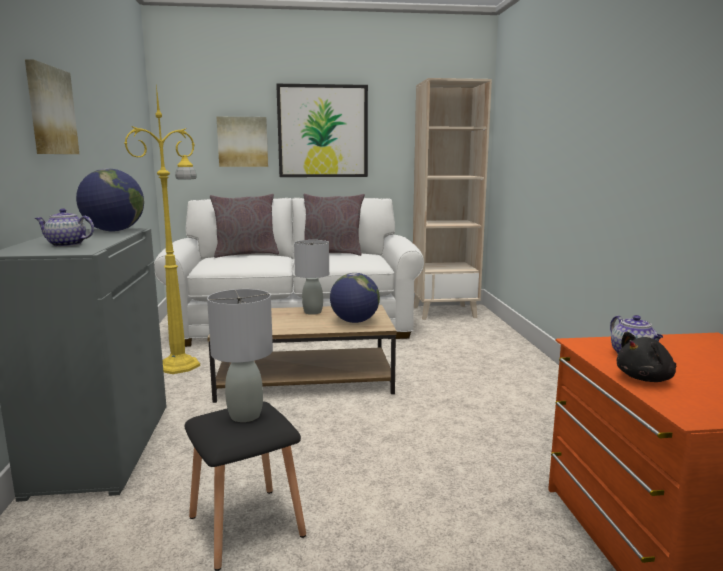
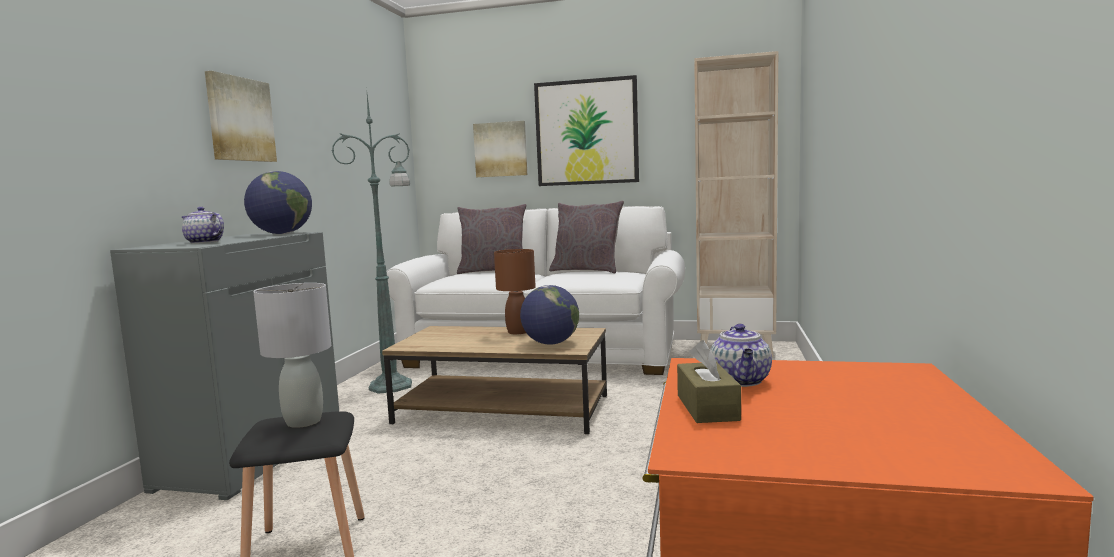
camera: 20 degrees right, 5 degrees down
(181, 365) = (393, 385): yellow floor lamp -> green floor lamp
(312, 312) = (517, 332): grey table lamp -> brown table lamp
(646, 378) = (707, 407): black plush toy -> brown tissue box

